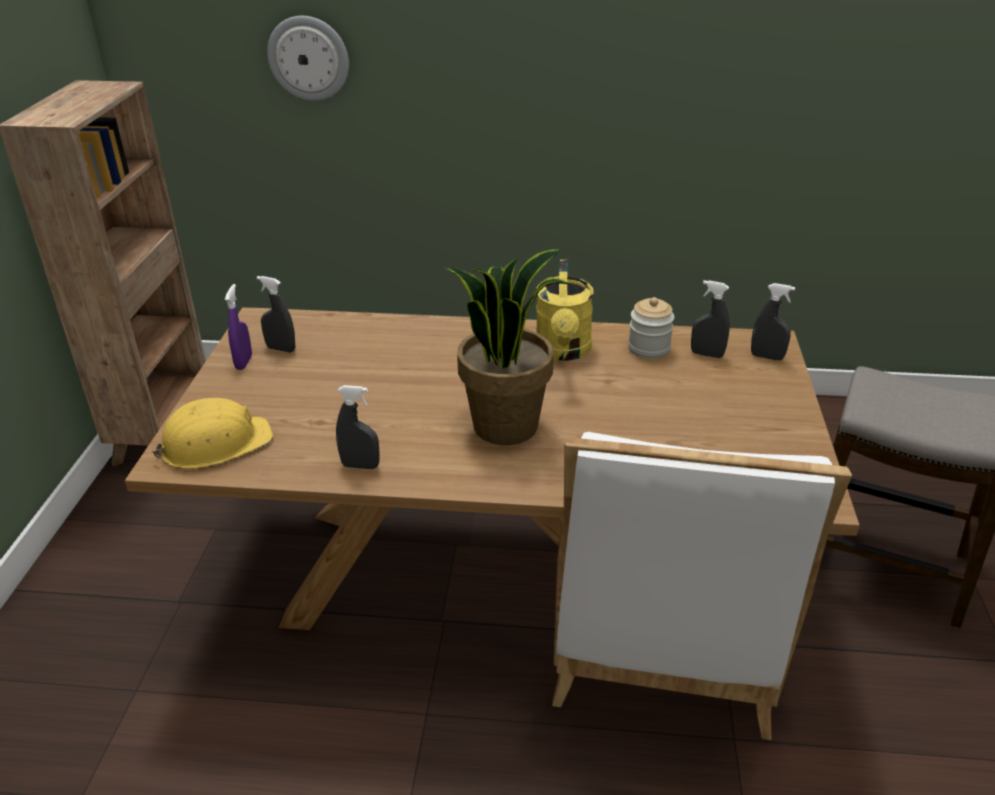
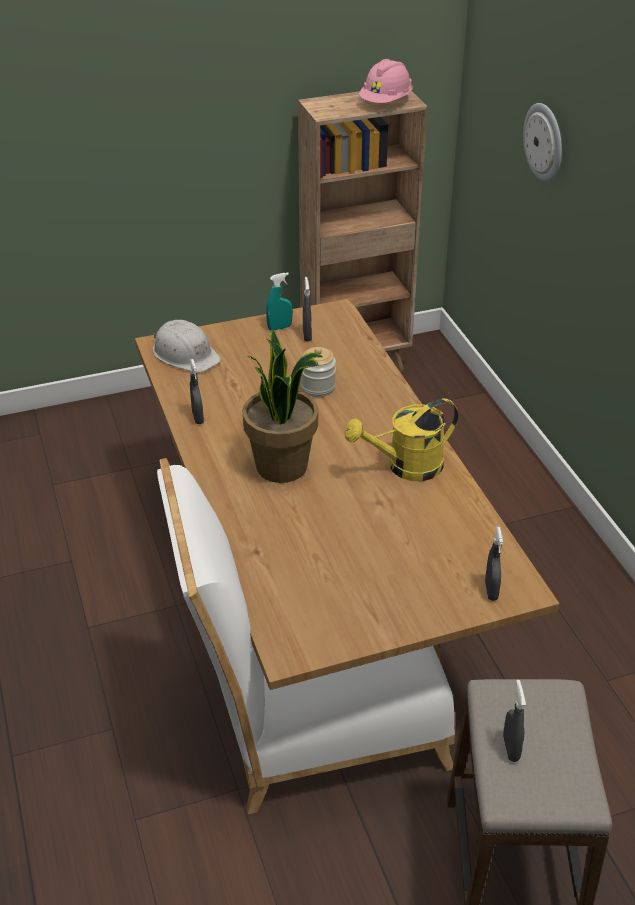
camera: 65 degrees right, 5 degrees up
(98, 93) = (386, 102): none -> pink hard hat
(215, 444) = (185, 354): yellow hard hat -> white hard hat
(244, 362) = (279, 327): purple spray bottle -> turquoise spray bottle
(649, 348) = (448, 514): jar -> jar (318, 387)
(707, 354) = (465, 551): grey spray bottle -> grey spray bottle (511, 748)

